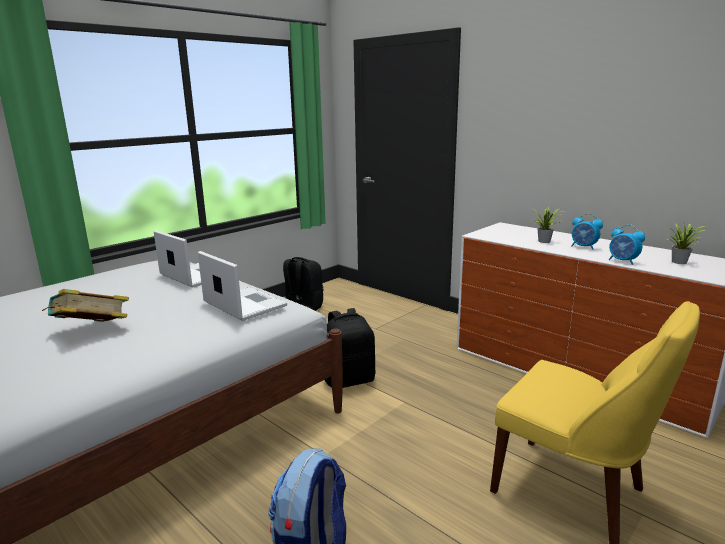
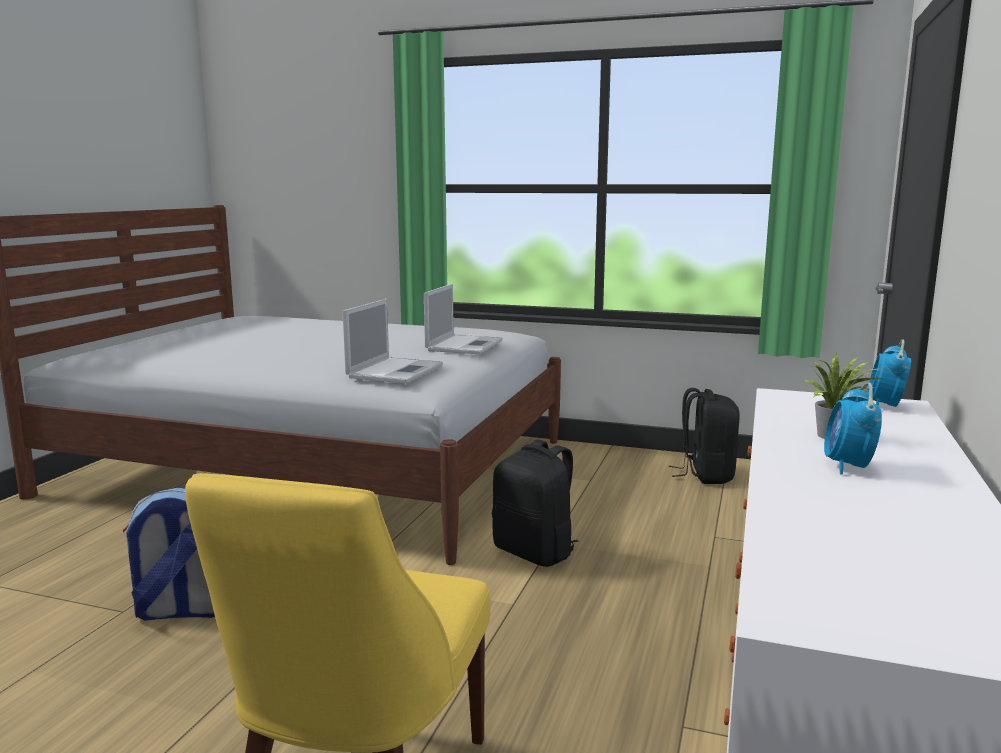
camera: 65 degrees right, 5 degrees down
(91, 331) = (292, 349): book -> none
(623, 261) = (784, 501): alarm clock -> alarm clock (885, 406)
(680, 261) = (902, 564): potted plant -> none

